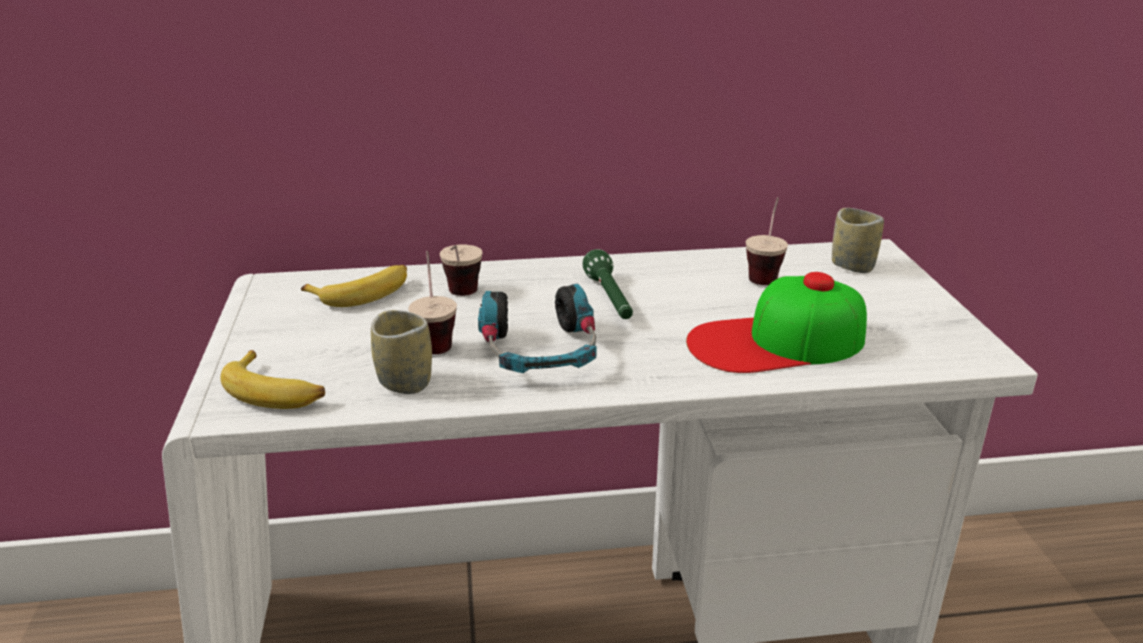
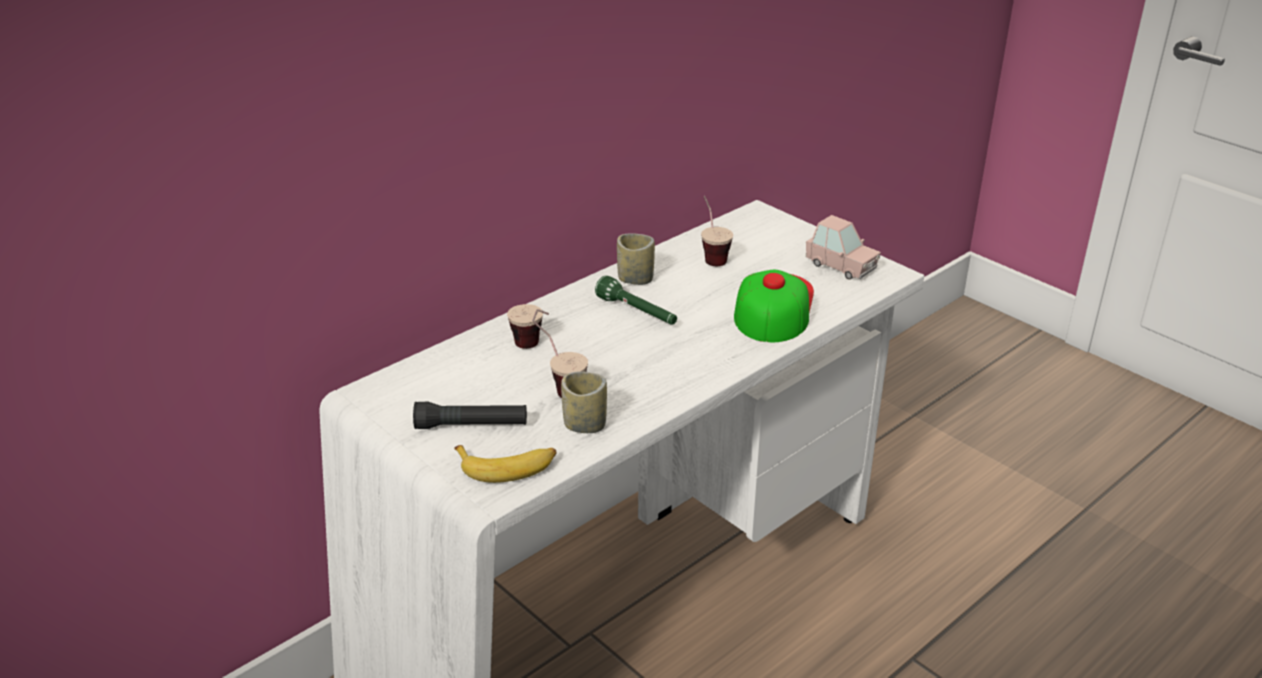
camera: 35 degrees left, 5 degrees up
(305, 342) = (471, 425): none -> black flashlight
(363, 293) = (454, 372): banana -> none
(540, 352) = (642, 369): headphones -> none
(776, 341) = (773, 306): cap -> cap turned 150 degrees clockwise
(852, 266) = (758, 230): cup -> cup (635, 279)
(919, 329) = (840, 266): none -> pink toy car

